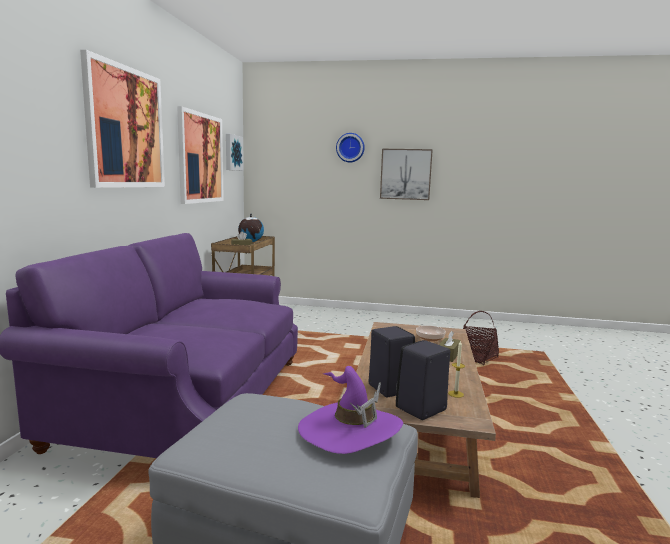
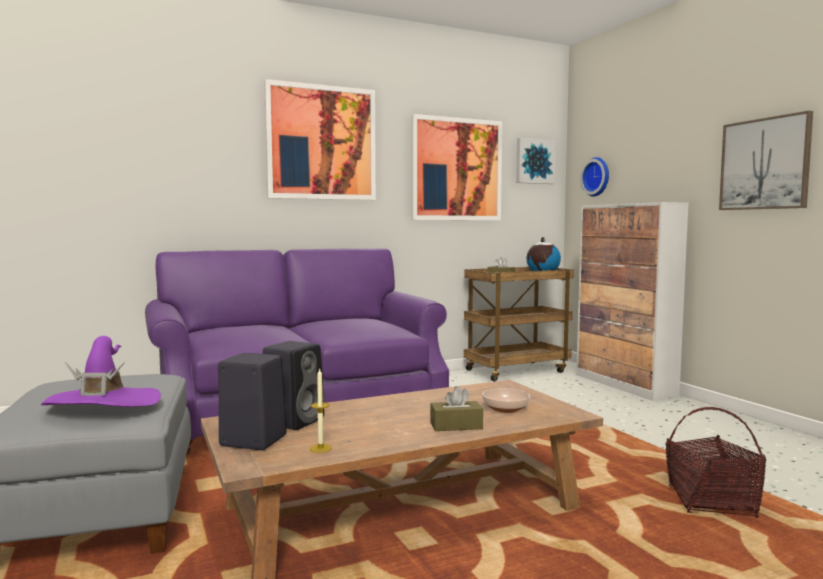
camera: 55 degrees right, 5 degrees down
(319, 310) = (624, 385): none -> cabinet
(350, 147) = (682, 132): wall clock -> wall clock (597, 177)

